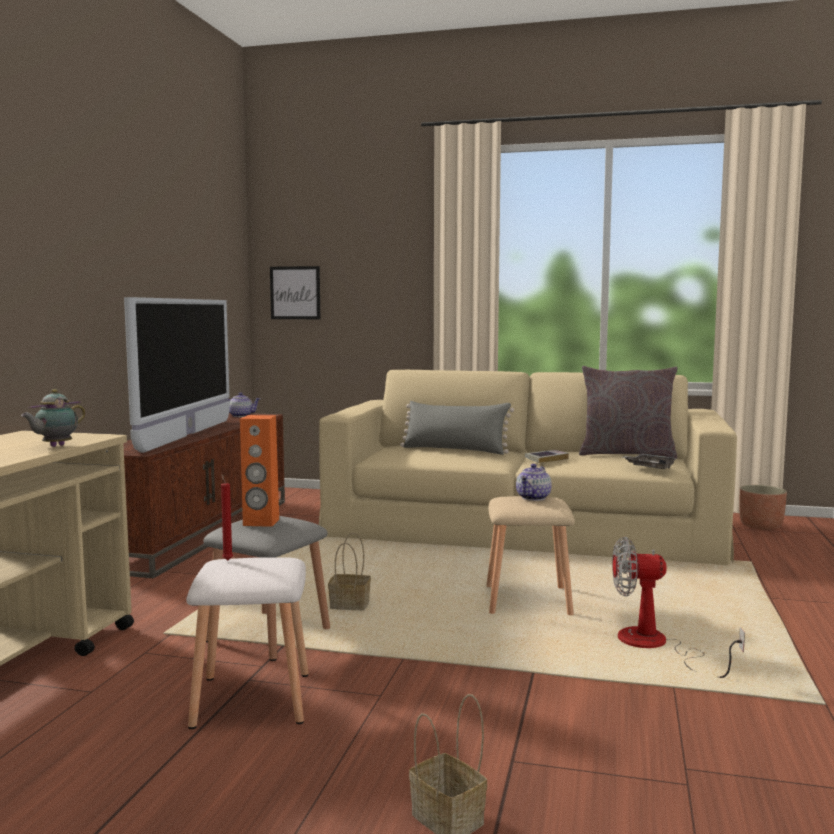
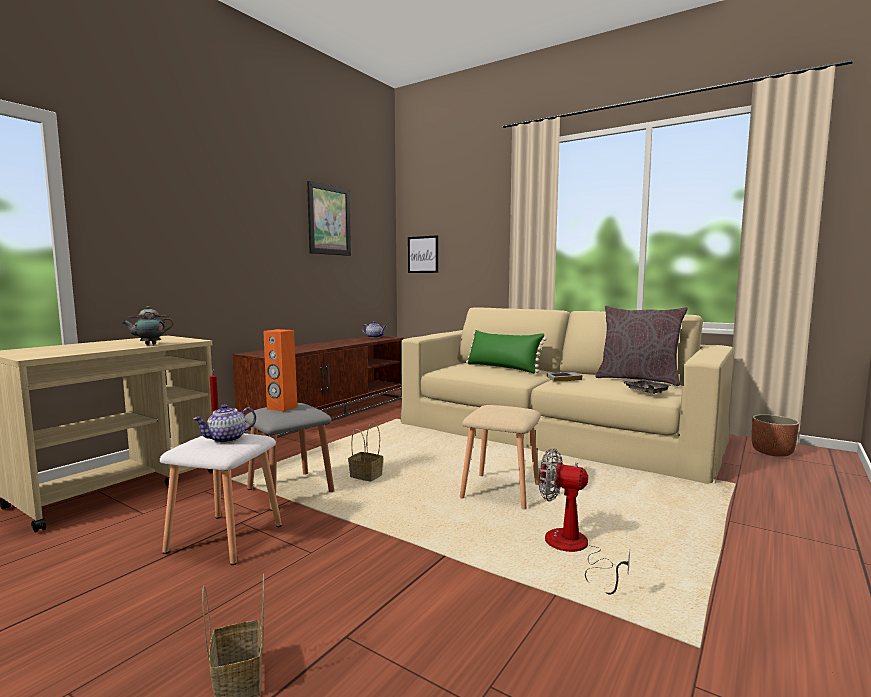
camera: 20 degrees right, 0 degrees up
(178, 244) = (329, 220): none -> picture
(187, 435) = (316, 347): television -> none
(455, 450) = (502, 368): grey pillow -> green pillow
(534, 498) = (509, 408): teapot -> teapot (226, 439)

